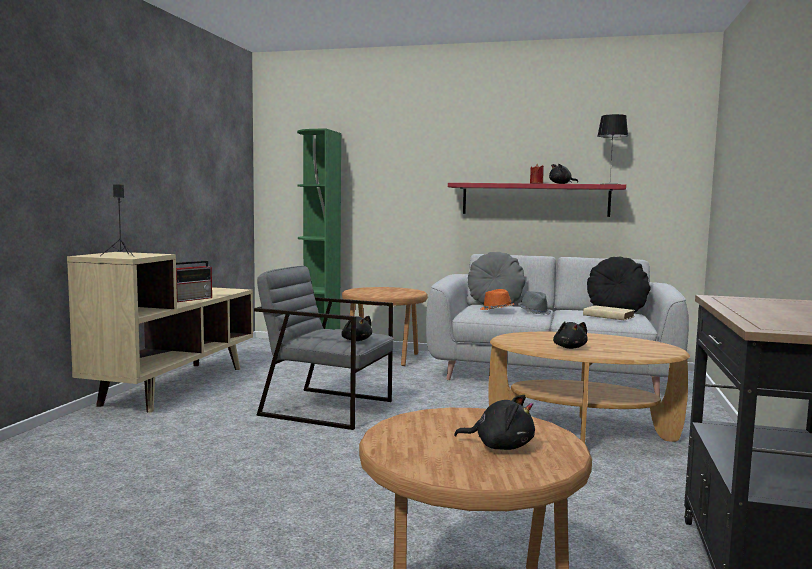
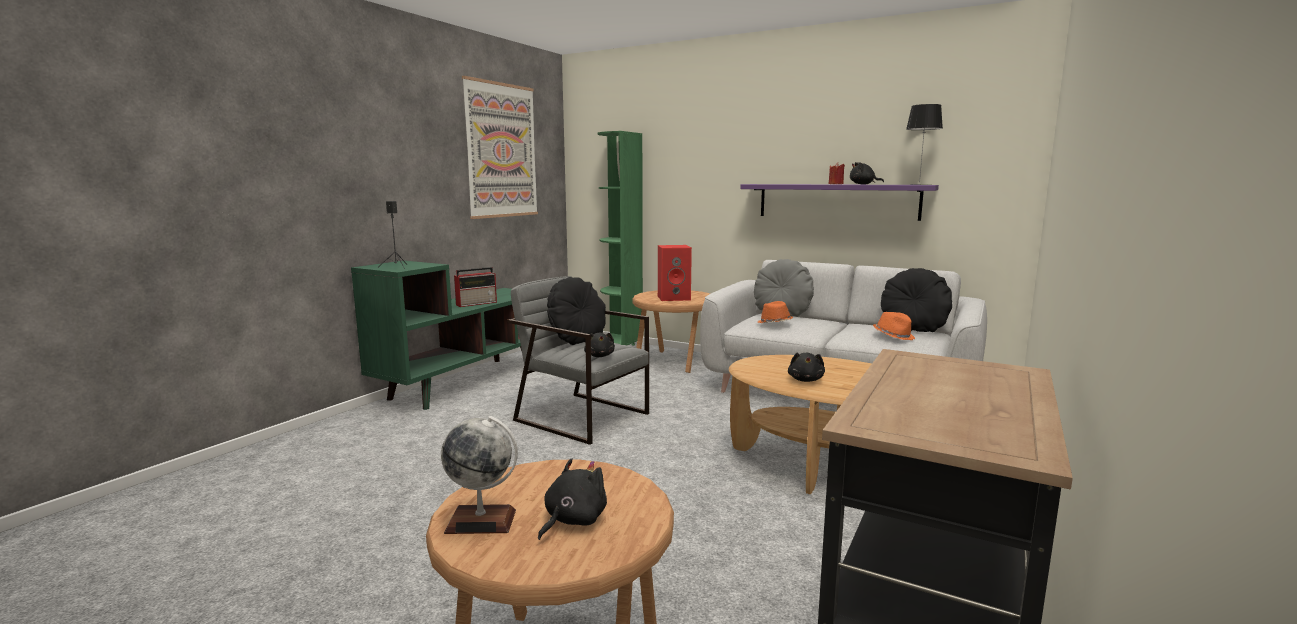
camera: 15 degrees right, 5 degrees up
(175, 385) = (465, 381): beige tv stand -> green tv stand
(202, 143) = (501, 151): none -> picture
(321, 330) = (577, 341): none -> black pillow
(385, 293) = (674, 298): none -> red speaker
(419, 453) = (481, 521): none -> globe
(500, 446) = (572, 520): black plush toy -> black plush toy turned 90 degrees counterclockwise
(534, 312) = (816, 327): grey hat -> none
(535, 199) = (837, 201): red shelf -> purple shelf
(607, 316) = (893, 336): beige book -> orange hat

